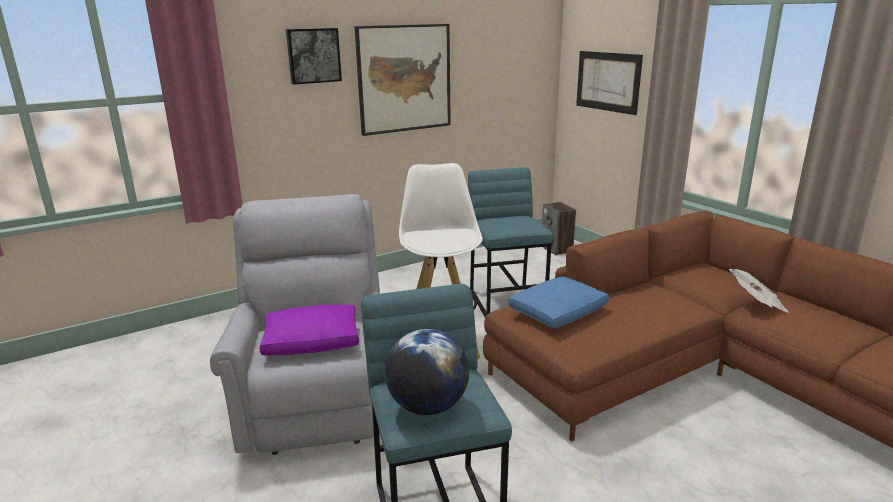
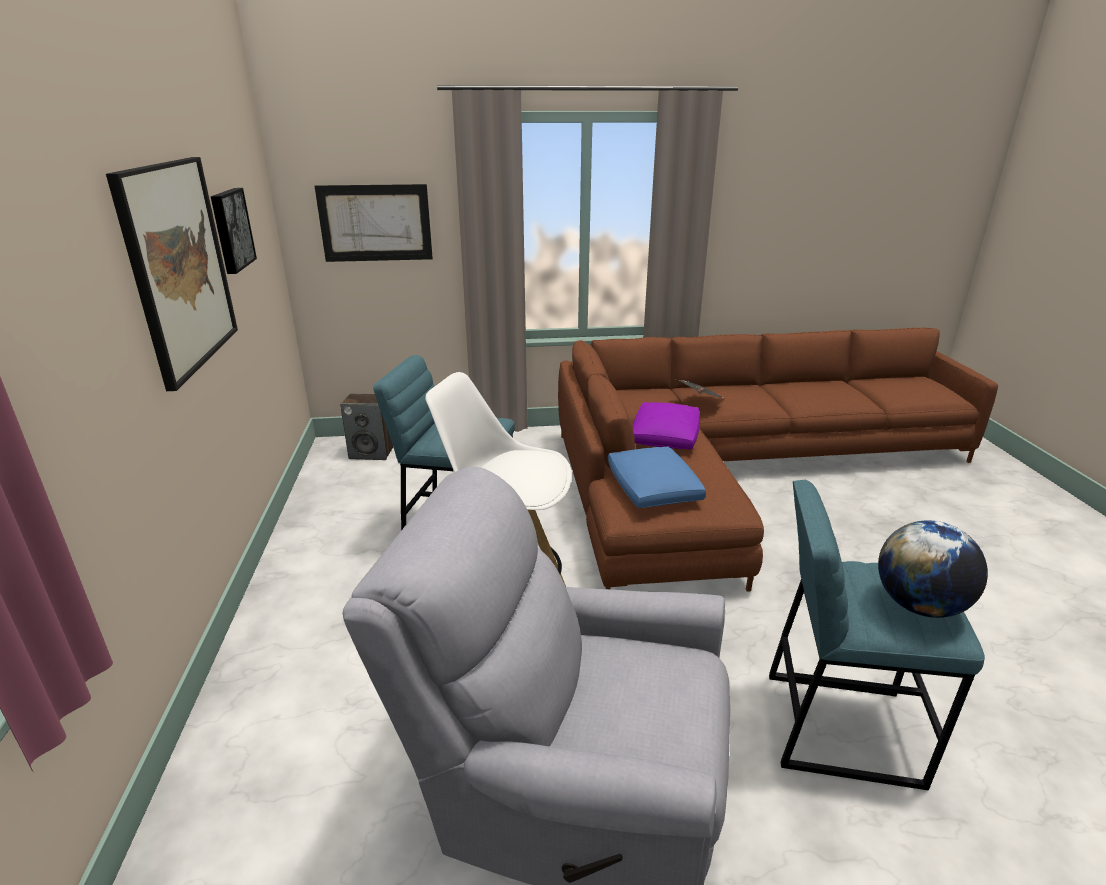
camera: 65 degrees left, 5 degrees up
(313, 55) = (73, 250): picture -> picture (230, 230)
(313, 342) = (638, 693): purple pillow -> purple pillow (665, 436)

